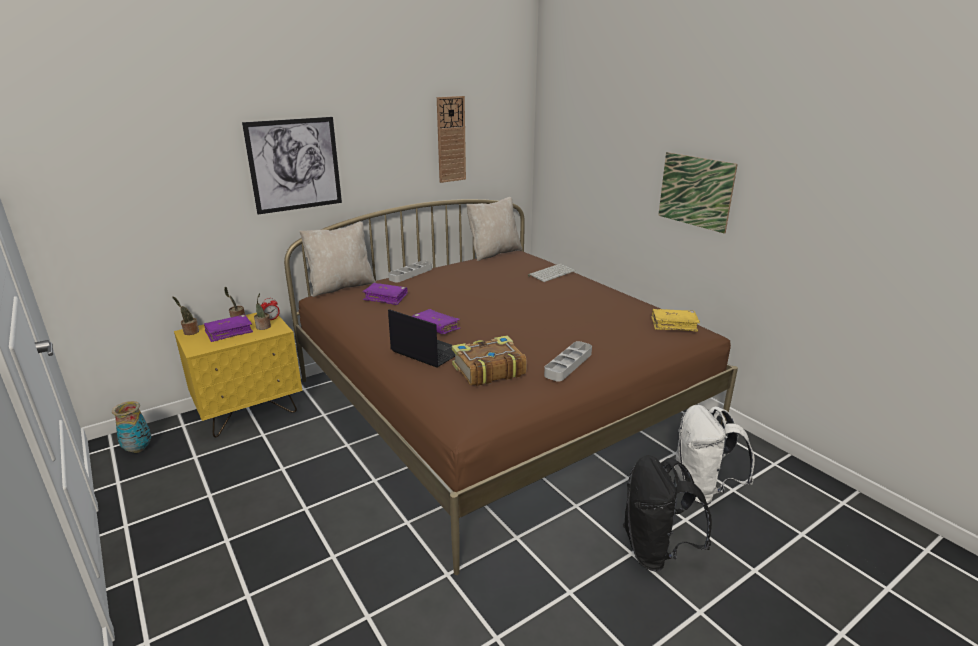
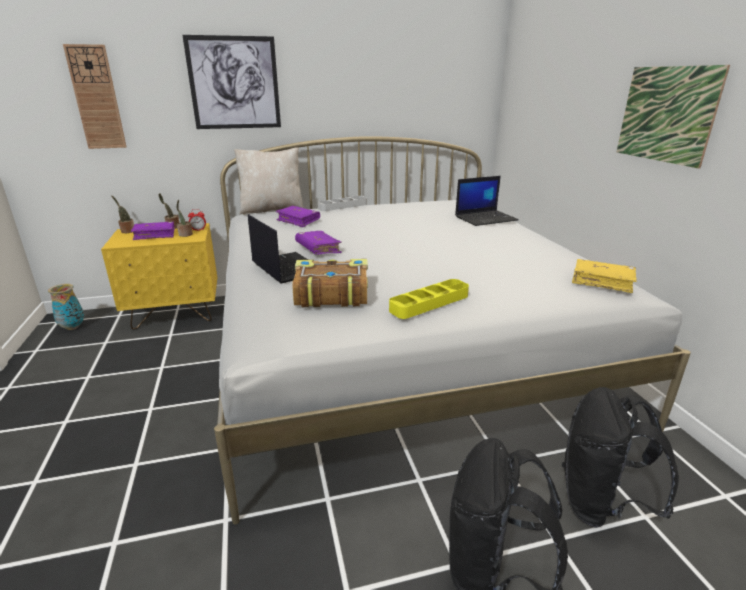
camera: 20 degrees right, 0 degrees up
(451, 139) = (403, 73): wall clock -> wall clock (96, 98)
(494, 253) = (440, 199): beige pillow -> none
(498, 404) = (398, 348): brown bed -> white bed
(552, 273) = (486, 218): keyboard -> laptop
(568, 364) = (429, 303): grey tray -> yellow tray
(703, 489) = (599, 504): white backpack -> black backpack

